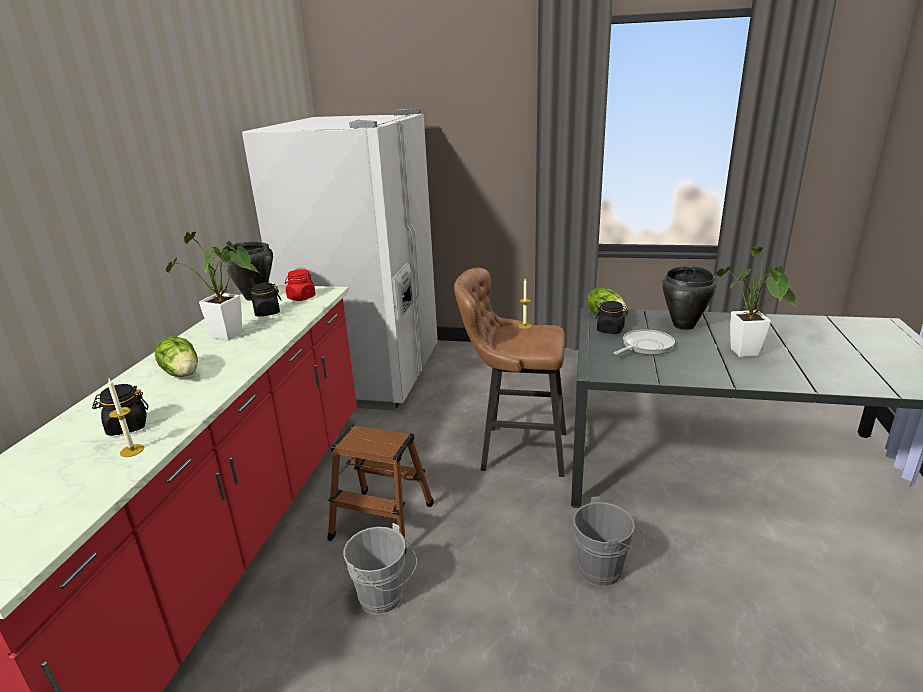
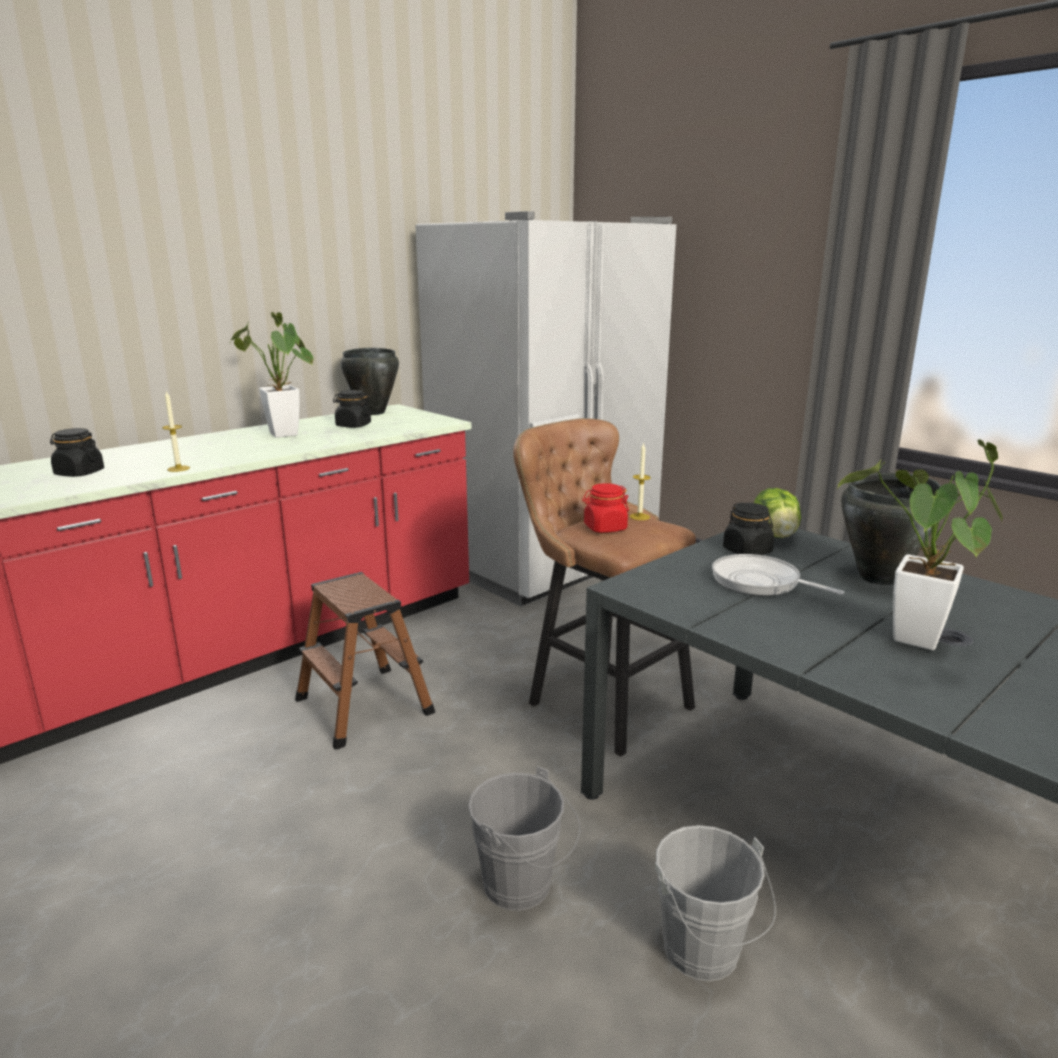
camera: 35 degrees right, 5 degrees down
(132, 450) = (45, 488): candle -> candle (178, 468)
(182, 373) = (193, 450): lettuce -> none
(301, 298) = (408, 421): red jar -> red jar (605, 528)
(384, 599) = (266, 779): grey bucket -> grey bucket (705, 956)
(645, 346) = (760, 582): frying pan -> frying pan turned 135 degrees counterclockwise

